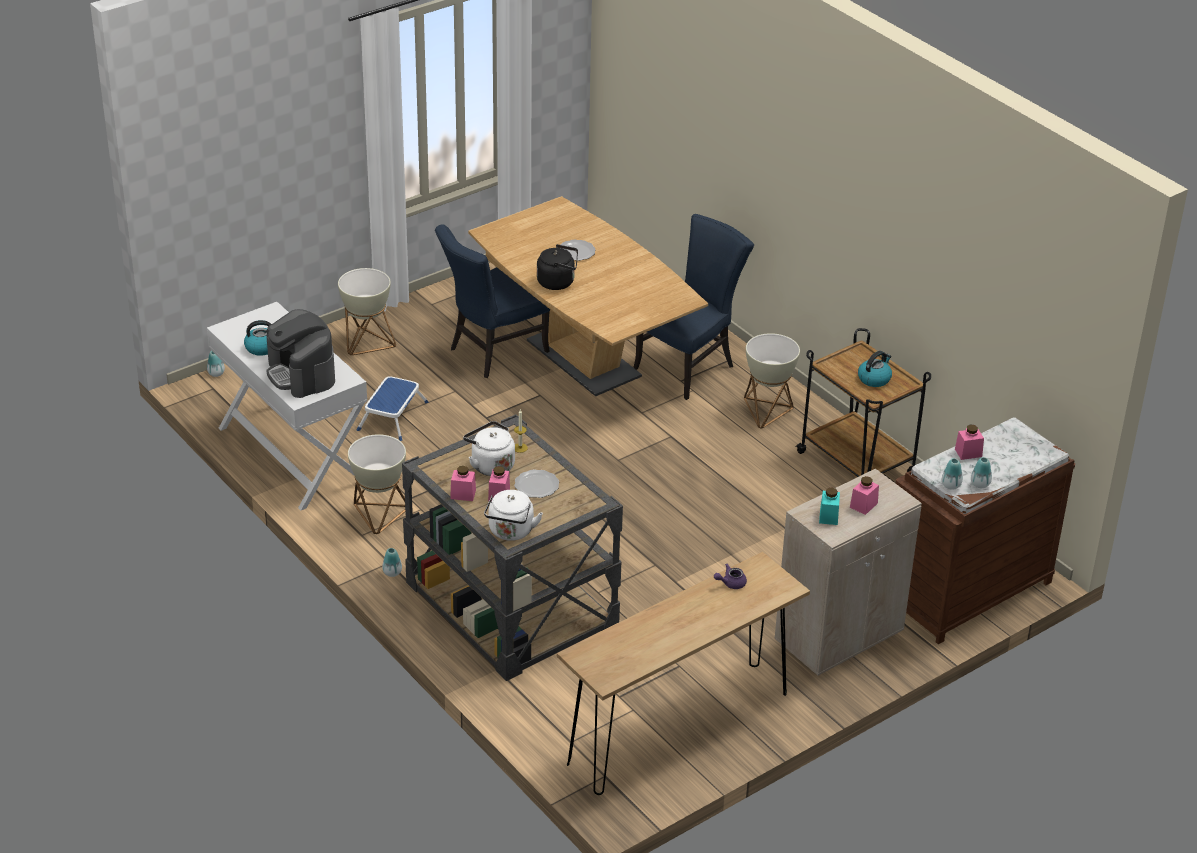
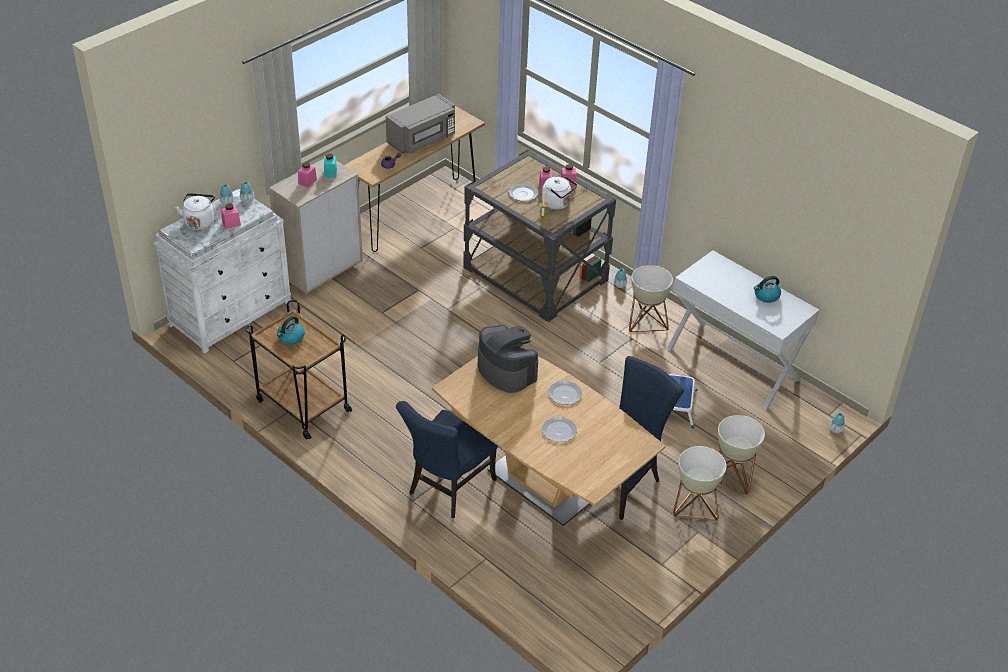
camera: 170 degrees right, 5 degrees up
(301, 374) = (724, 277): coffee machine -> coffee machine (506, 371)
(510, 532) = (529, 164): white kettle -> white kettle (199, 222)
(558, 282) = (564, 394): black kettle -> plate
(671, 627) = (422, 139): none -> grey microwave
(767, 411) = (376, 447): planter -> planter (694, 508)
(966, 590) = (231, 313): brown dresser -> white dresser

